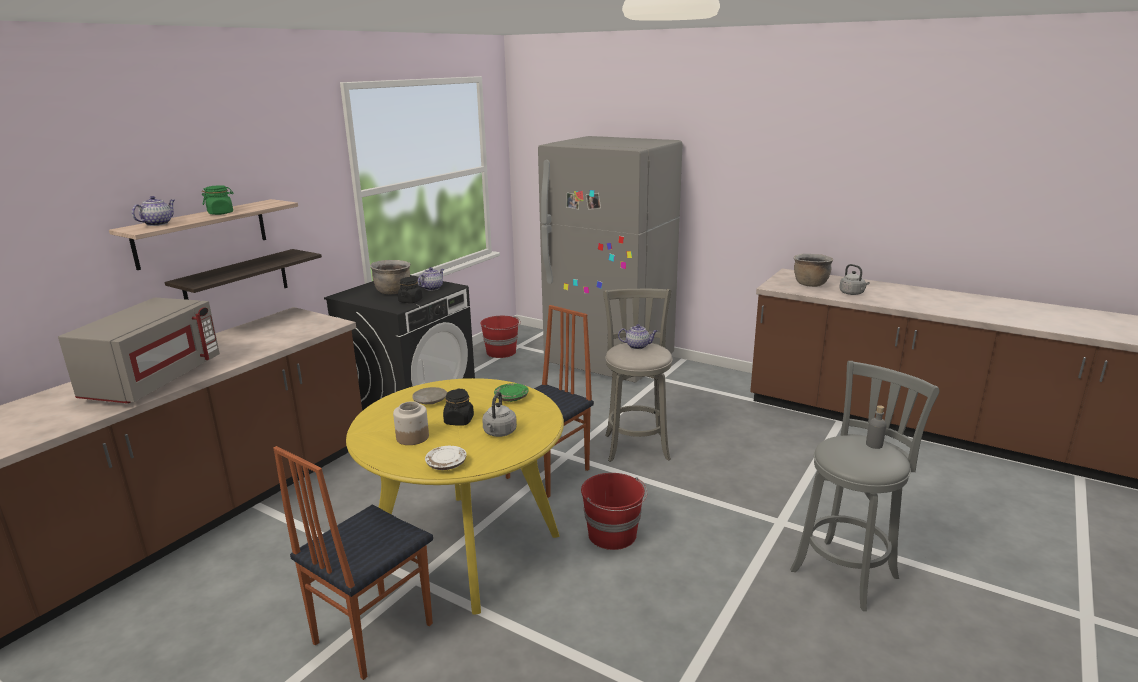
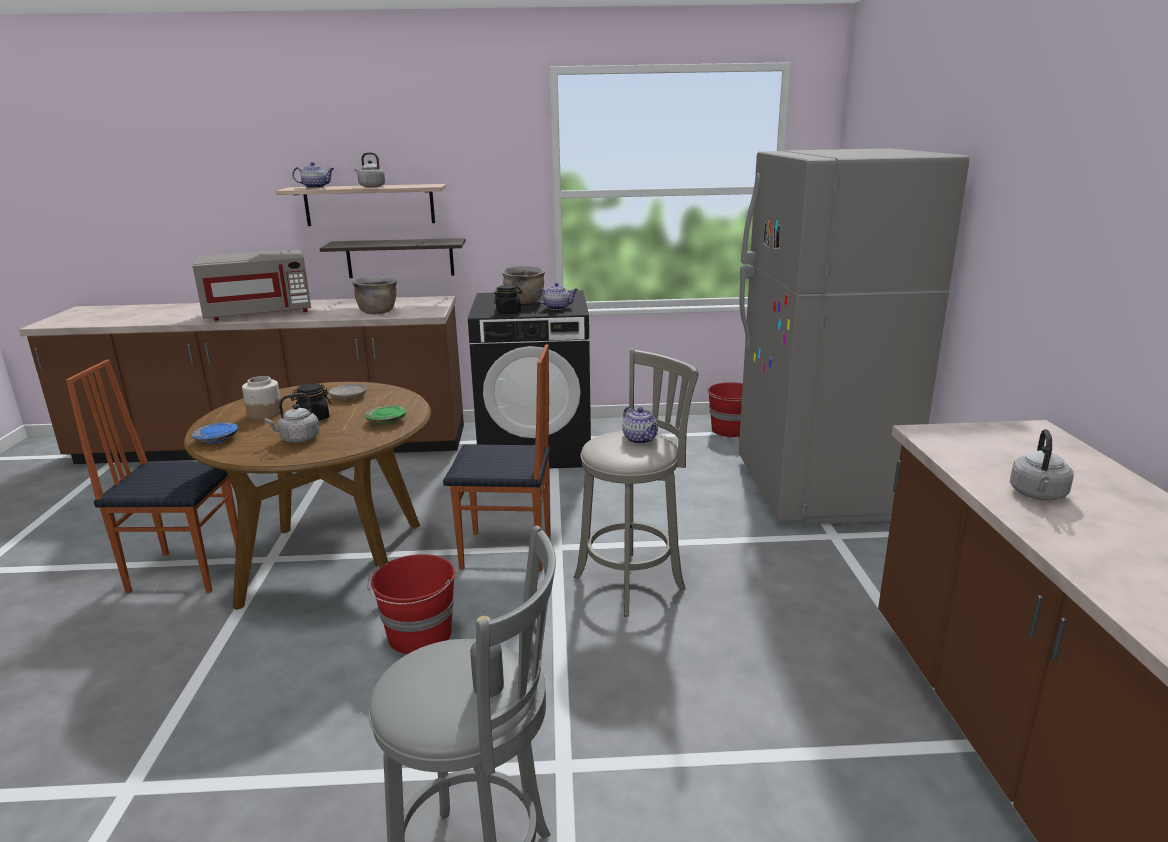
camera: 55 degrees right, 0 degrees up
(220, 213) = (371, 186): green jar -> grey kettle
(446, 464) = (216, 440): white plate -> blue plate
(466, 548) = (334, 562): yellow dining table -> brown dining table
(810, 284) = (1007, 454): brown cooking pot -> brown cooking pot (377, 312)

